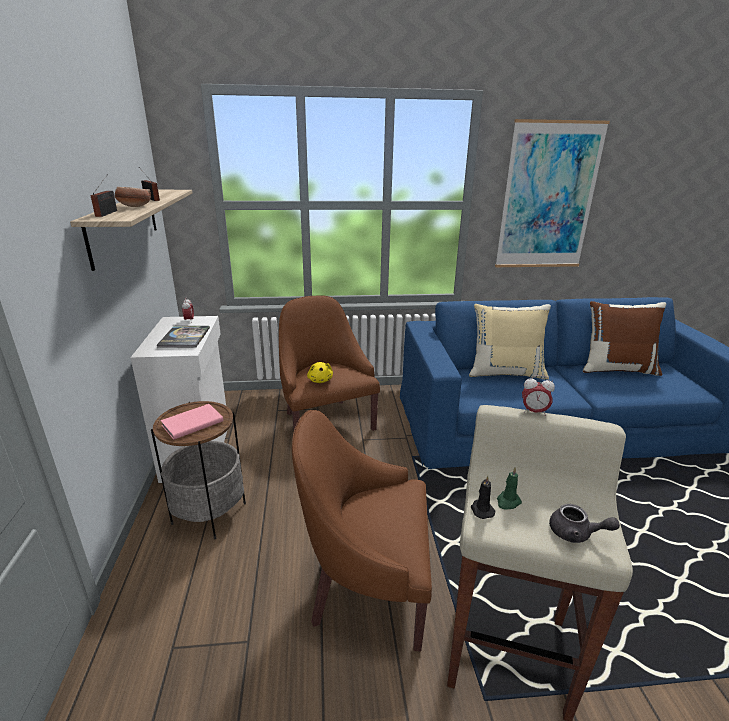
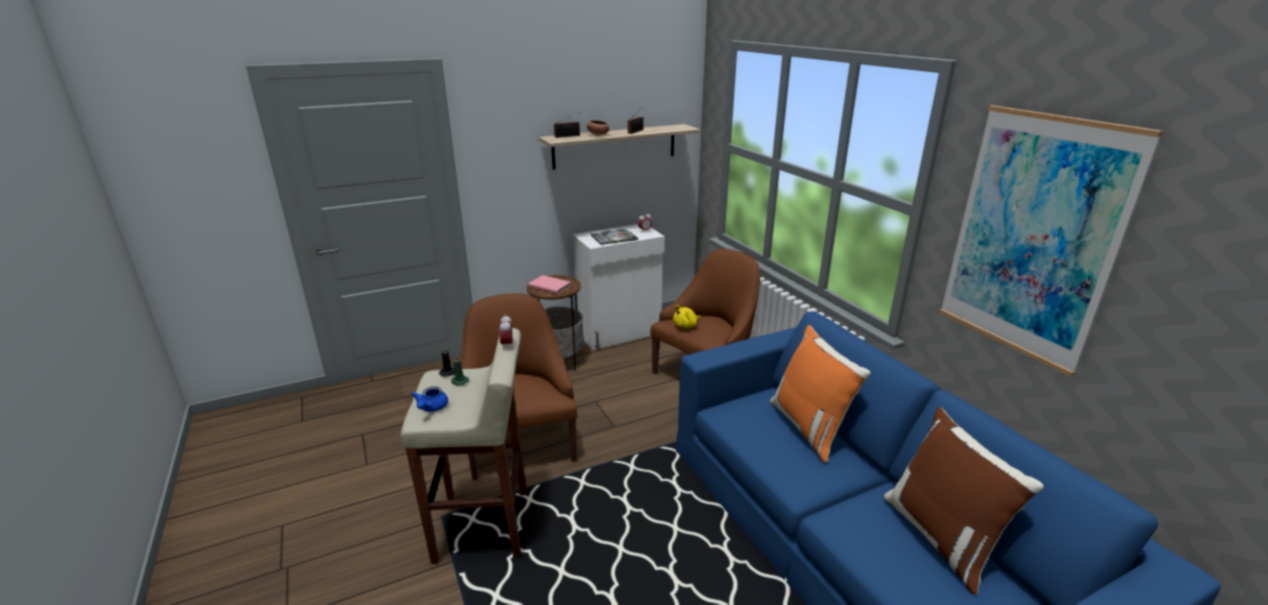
camera: 70 degrees right, 0 degrees up
(505, 372) = (810, 428): beige pillow -> orange pillow
(576, 534) = (431, 408): grey teapot -> blue teapot

